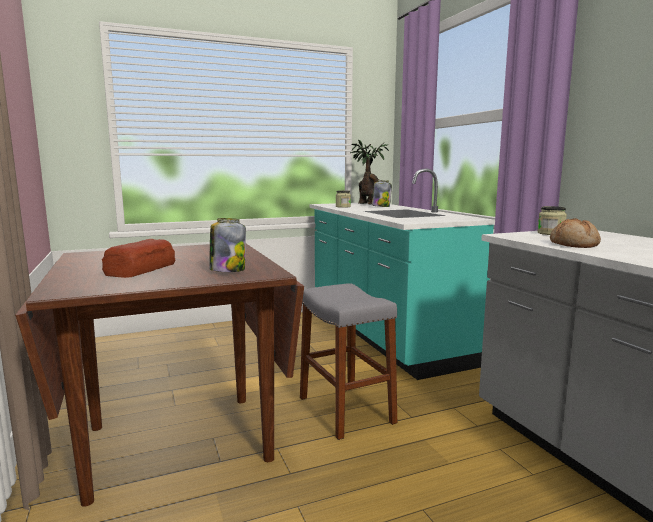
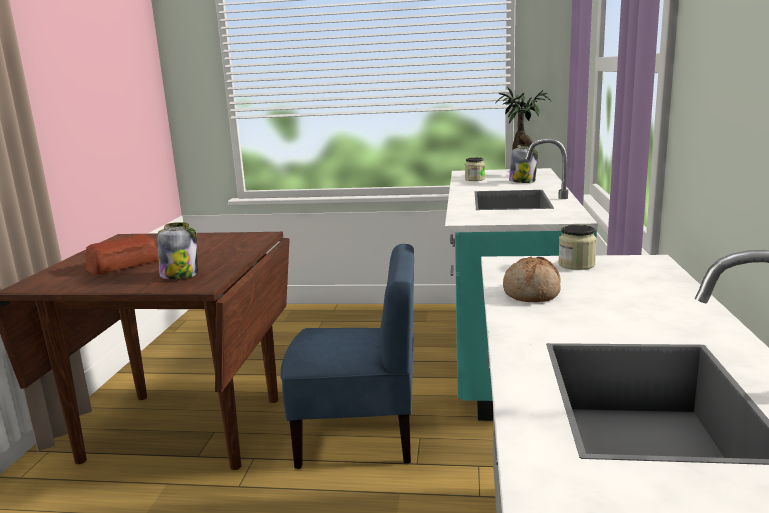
camera: 30 degrees right, 5 degrees up
(346, 410) = (358, 436): grey stool -> blue chair

